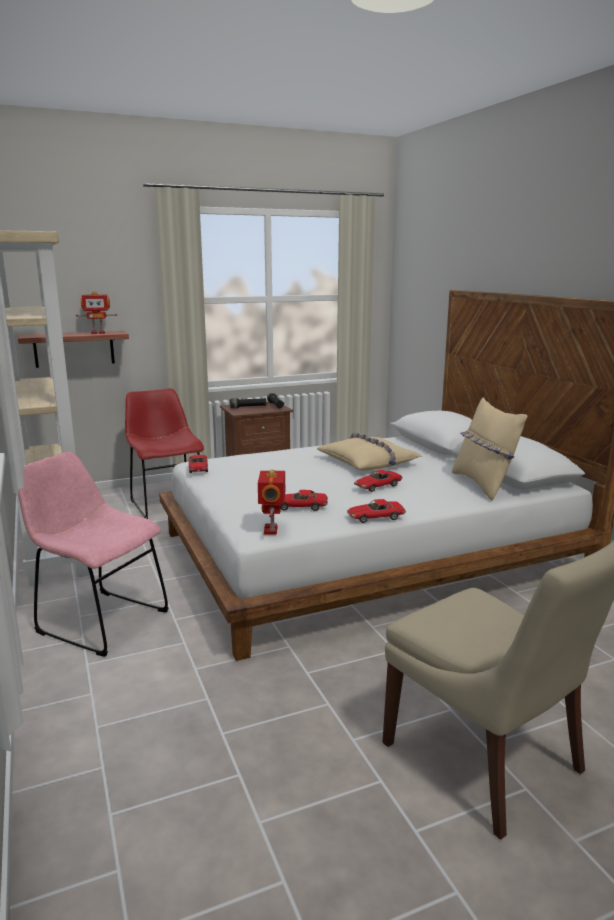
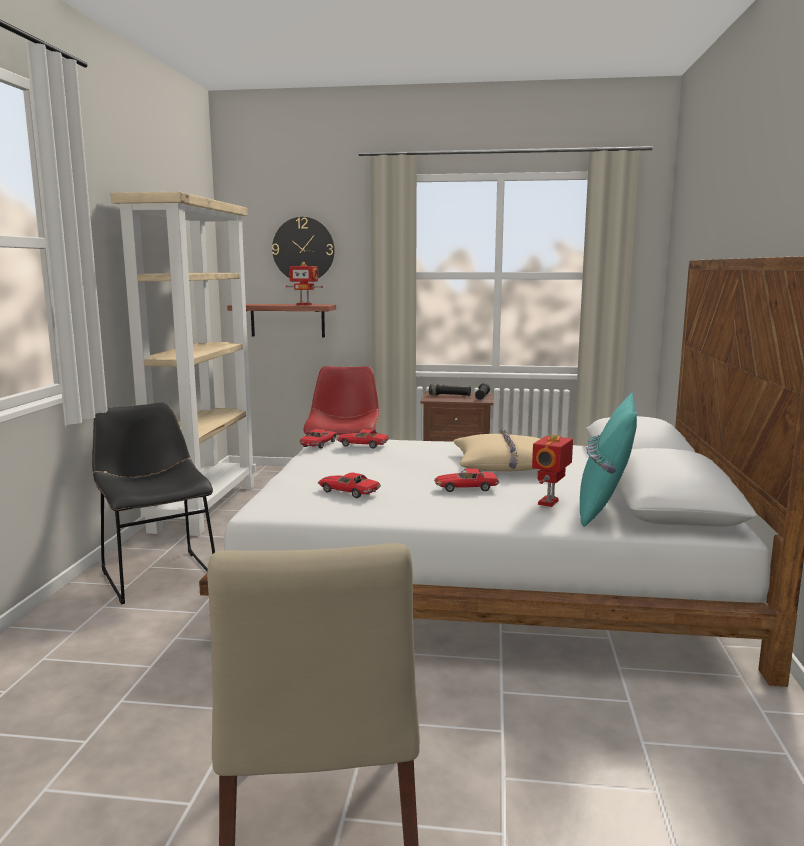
camera: 30 degrees right, 5 degrees down
(86, 277) = (303, 249): none -> wall clock
(98, 620) = (157, 574): pink chair -> black chair
(272, 530) = (283, 507): toy robot -> toy robot (550, 503)
(375, 517) = (407, 516): toy car -> toy car (362, 445)
(483, 485) = (605, 509): beige pillow -> turquoise pillow

